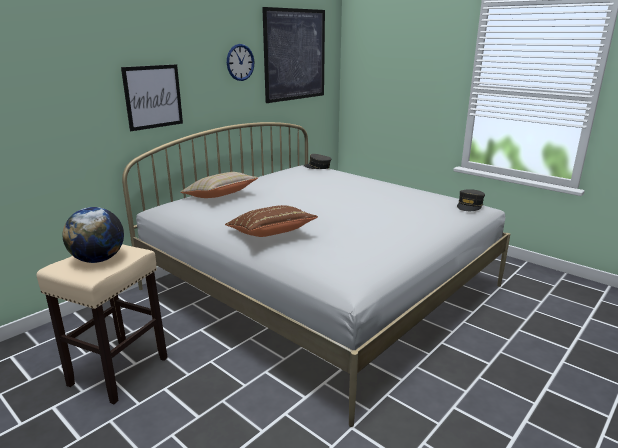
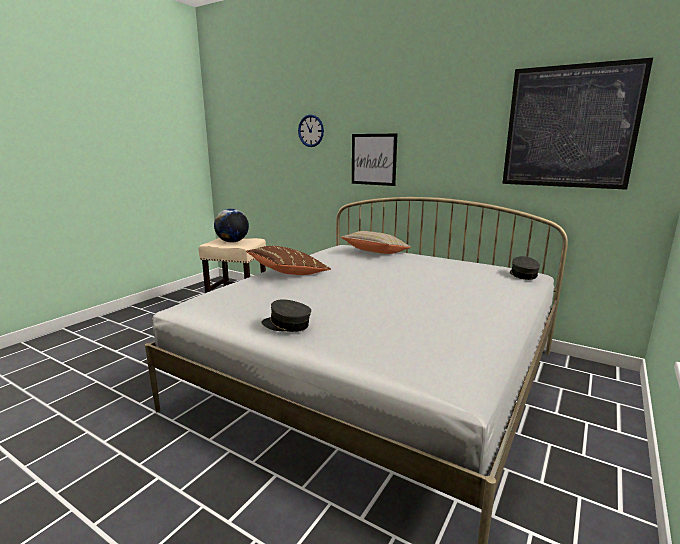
camera: 80 degrees right, 5 degrees down
(240, 62) = (471, 134): wall clock -> wall clock (311, 131)
(469, 206) = (438, 368): grey cap -> grey cap (286, 325)

